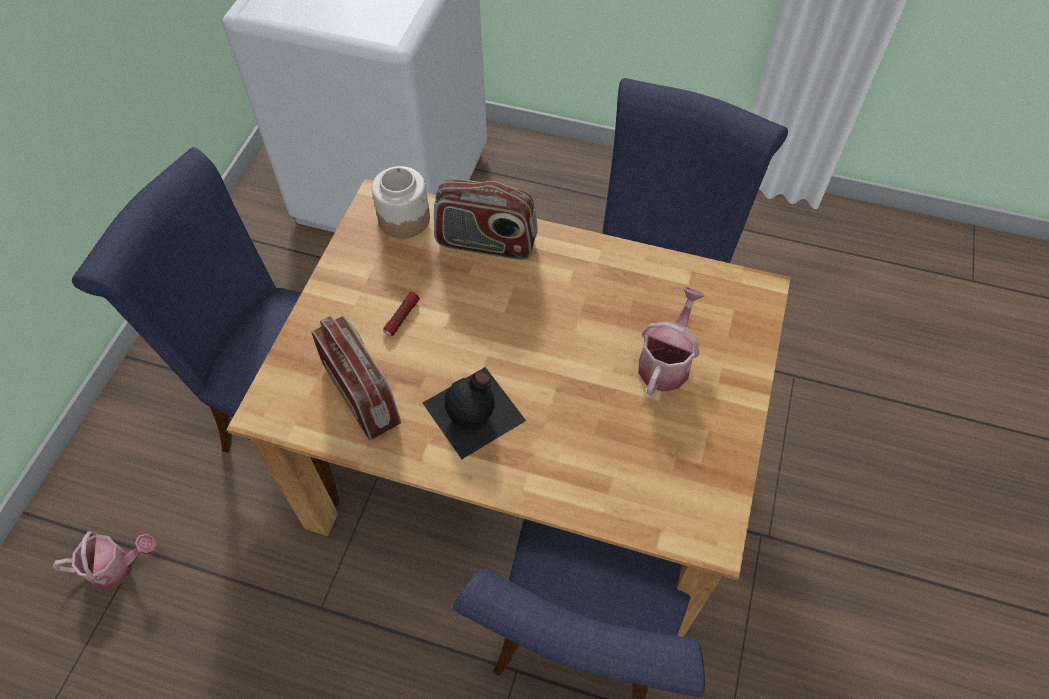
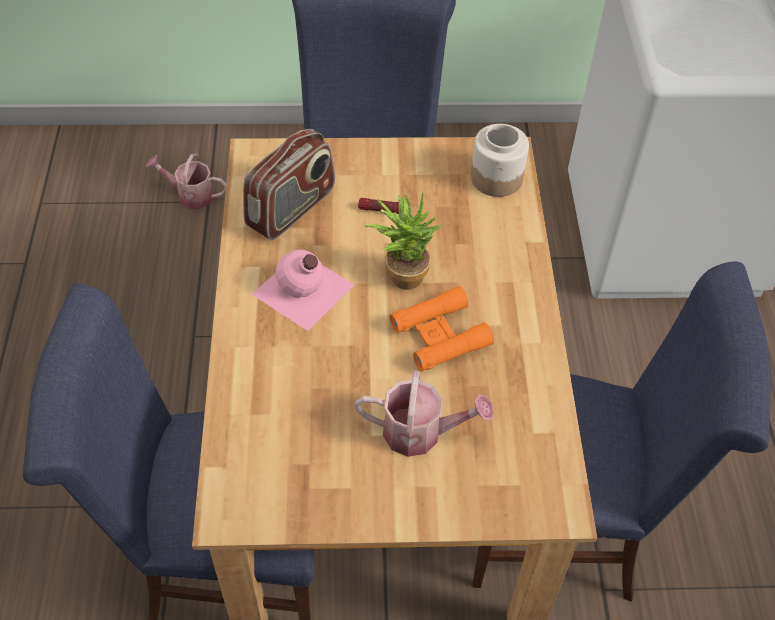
camera: 70 degrees right, 5 degrees down
(118, 566) = (191, 195): watering can -> watering can turned 135 degrees clockwise
(475, 412) = (303, 291): black bottle -> pink bottle
(486, 243) = (500, 246): radio -> none
(487, 325) = (402, 273): none -> potted plant
(569, 317) = (440, 335): none -> orange binoculars

